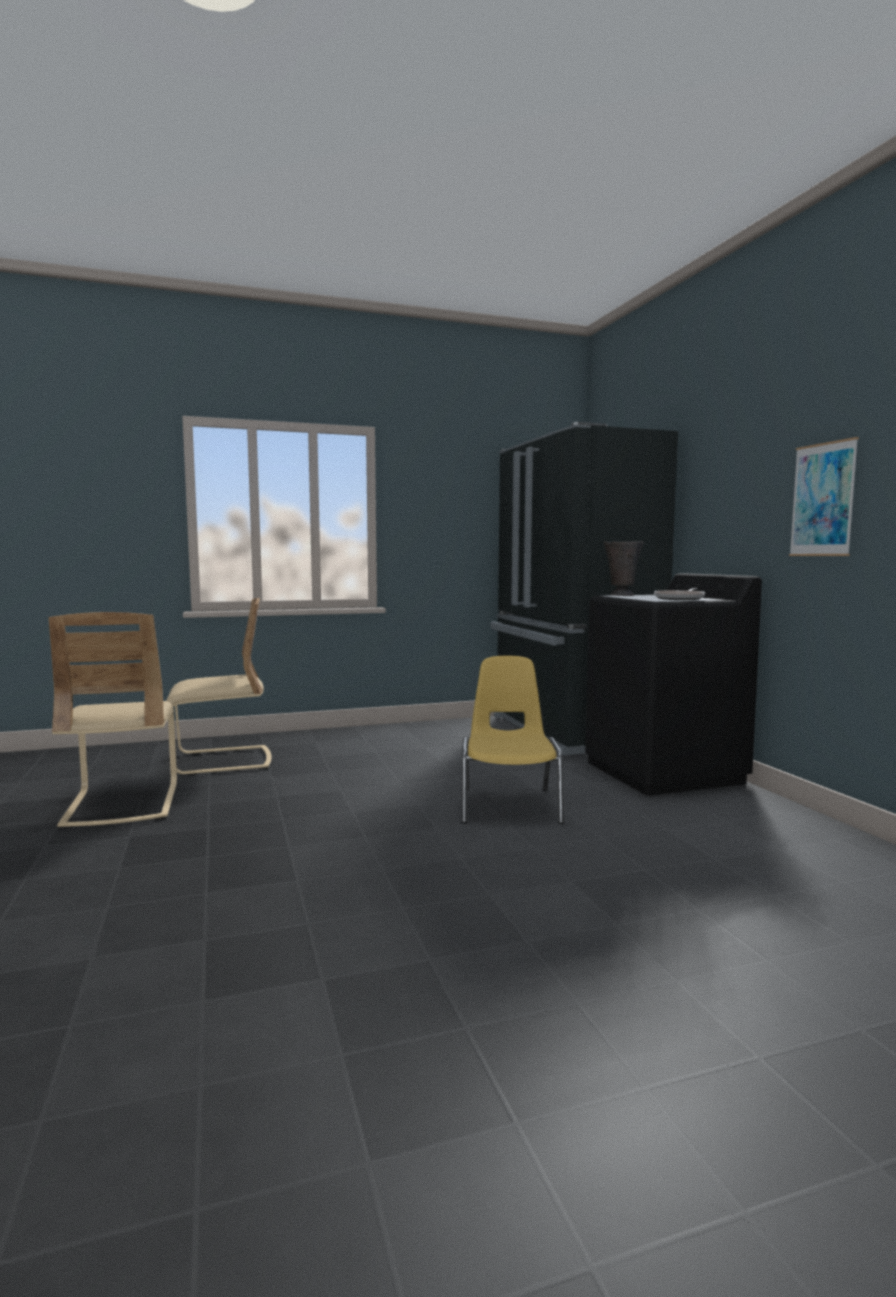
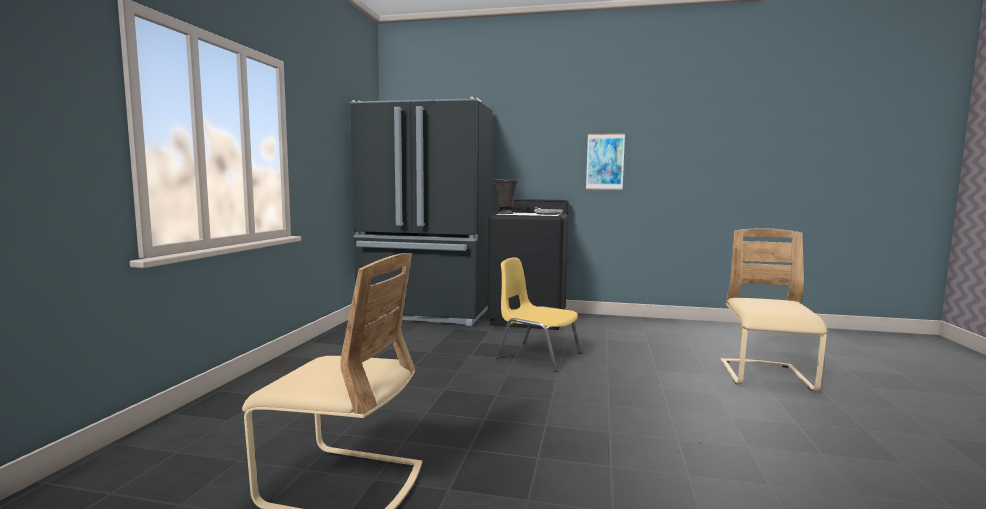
camera: 60 degrees left, 0 degrees up
(222, 761) = (280, 420): beige chair -> beige chair (766, 377)

